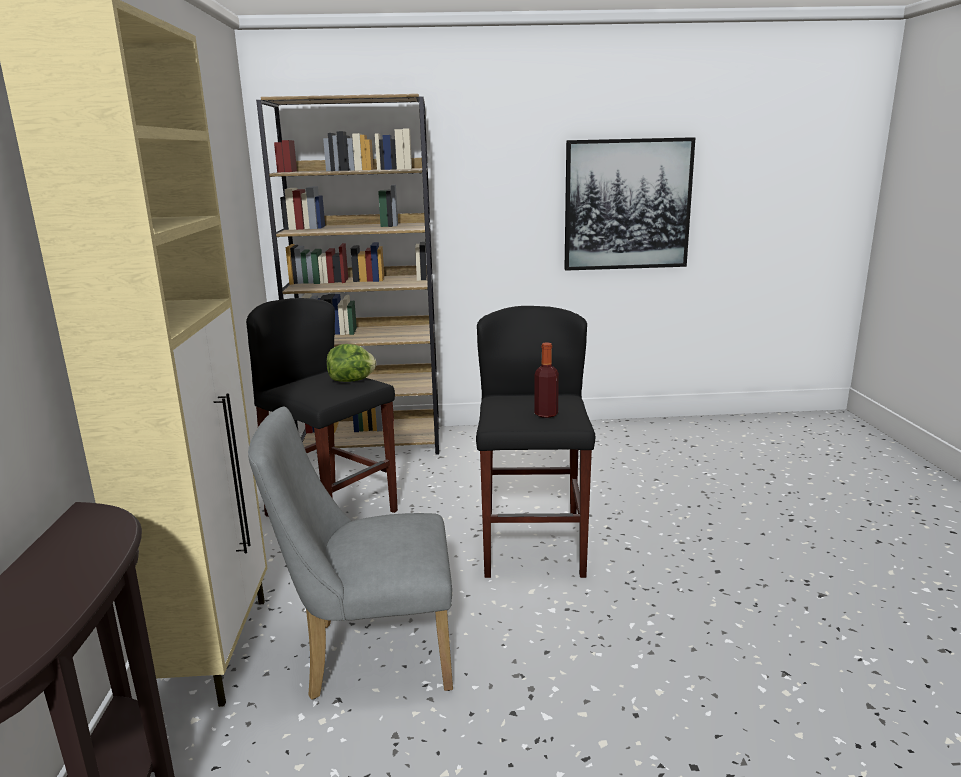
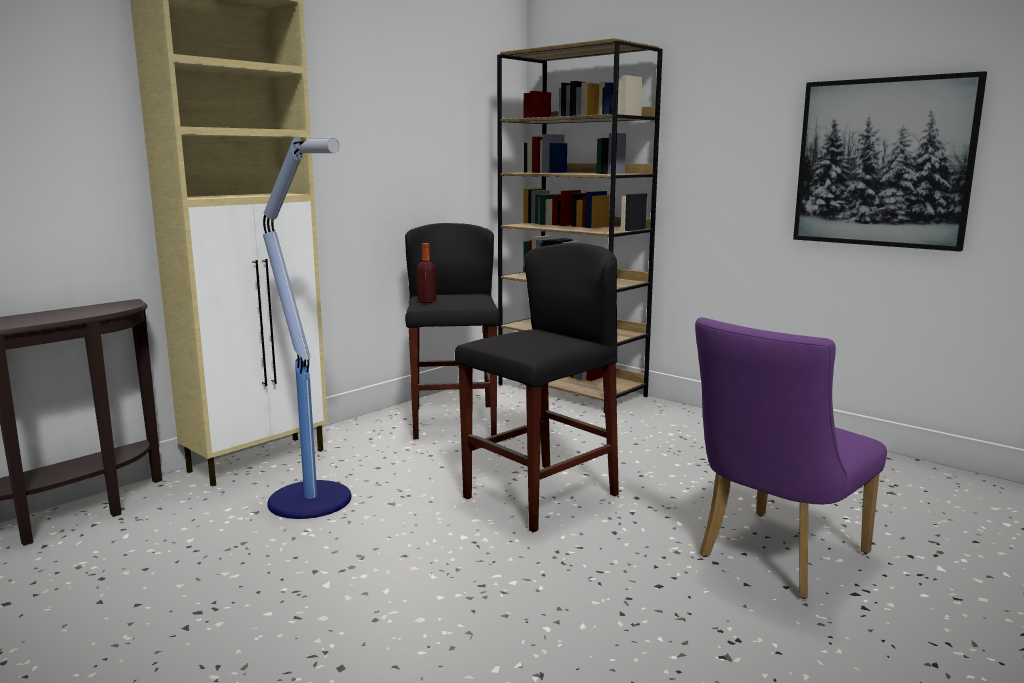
camera: 45 degrees right, 5 degrees down
(352, 381) = (471, 300): lettuce -> none
(369, 655) = (312, 501): grey chair -> floor lamp
(546, 414) = (525, 345): bottle -> bottle (427, 302)
(727, 518) = (775, 558): none -> purple chair

